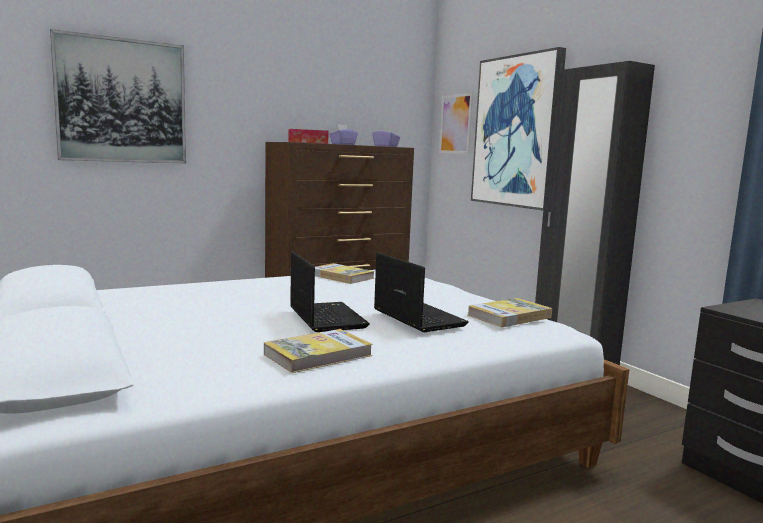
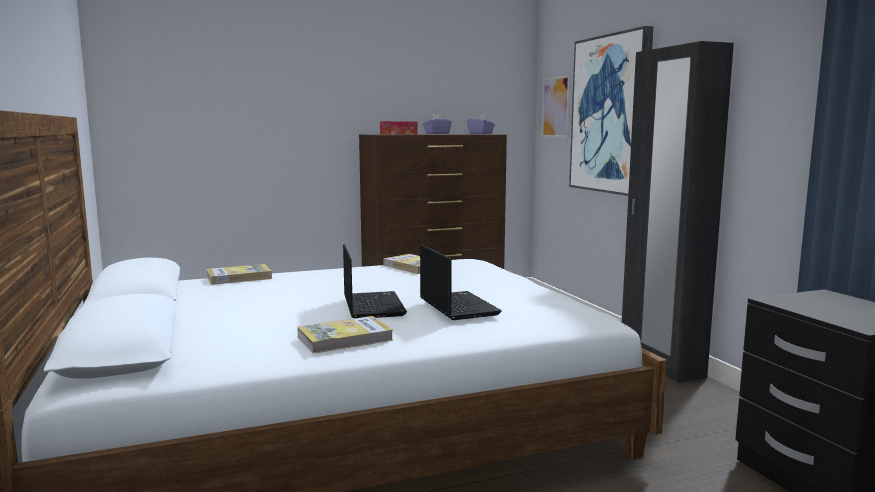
camera: 10 degrees right, 0 degrees up
(122, 101) = (222, 103): picture -> none
(509, 316) = (550, 306): book -> book (239, 277)

